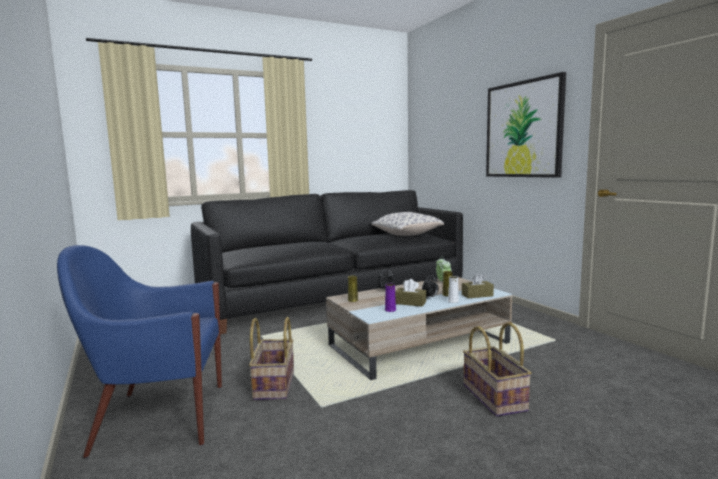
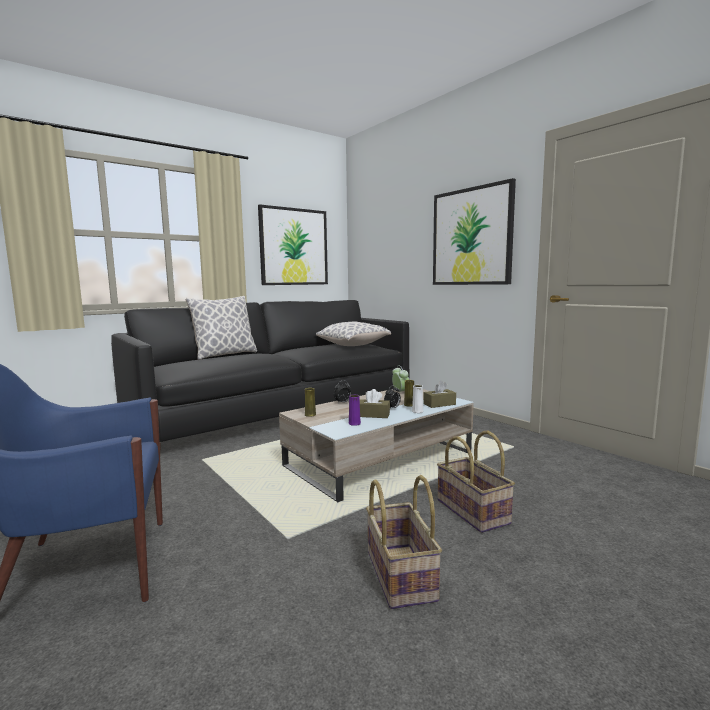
camera: 10 degrees left, 0 degrees up
(273, 384) = (226, 516): basket -> basket (398, 575)
(286, 242) = (224, 355): none -> pillow
(355, 140) = (294, 247): none -> picture

